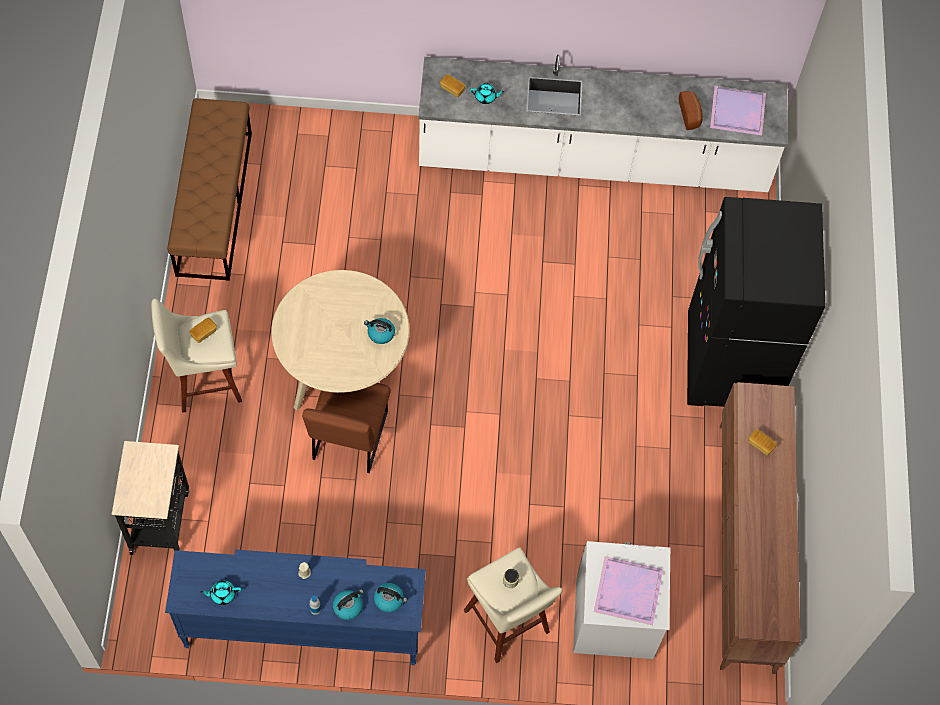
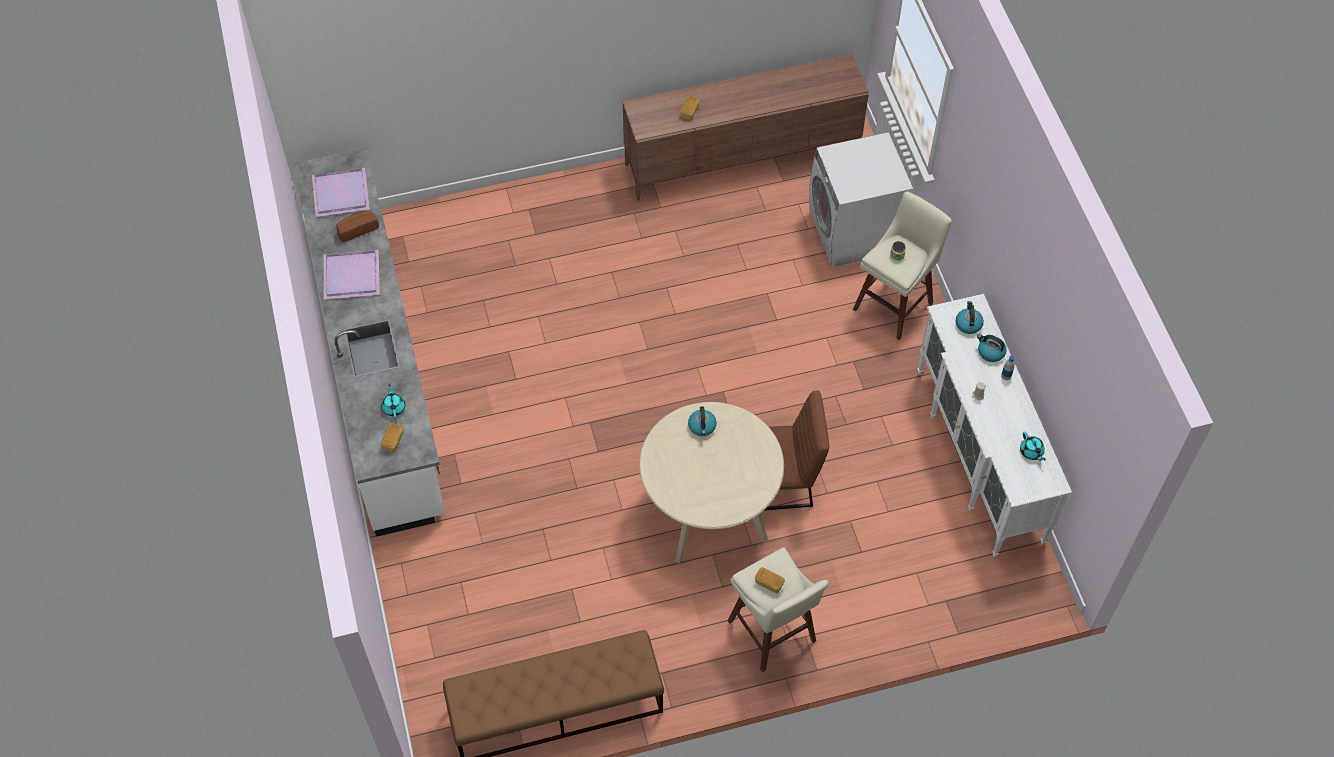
camera: 105 degrees left, 5 degrees down
(159, 520) = (936, 616): cart -> none
(303, 628) = (977, 457): blue cabinet -> white cabinet
(627, 590) = (869, 166): purple tray -> purple tray (350, 277)
(730, 363) = (569, 206): black fridge -> none

